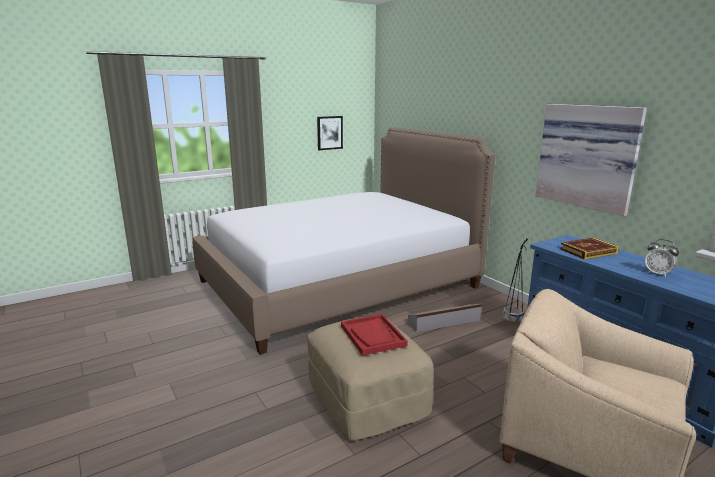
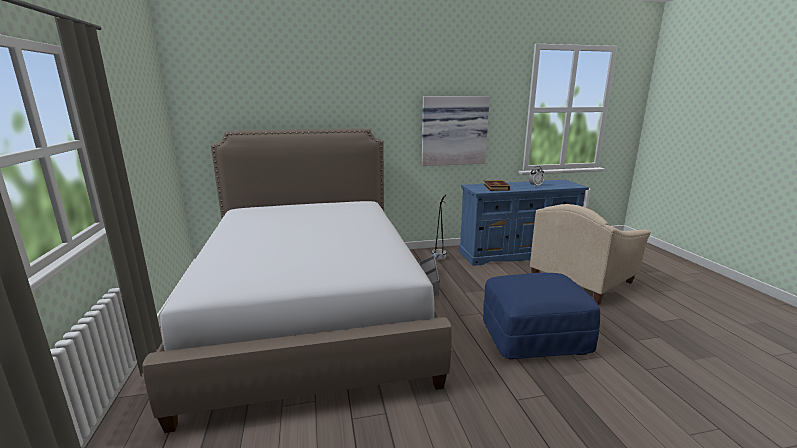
camera: 70 degrees left, 0 degrees up
(329, 132) = (152, 147): picture -> none
(367, 400) = (534, 337): beige ottoman -> blue ottoman
(373, 336) = (547, 280): red tray -> none

